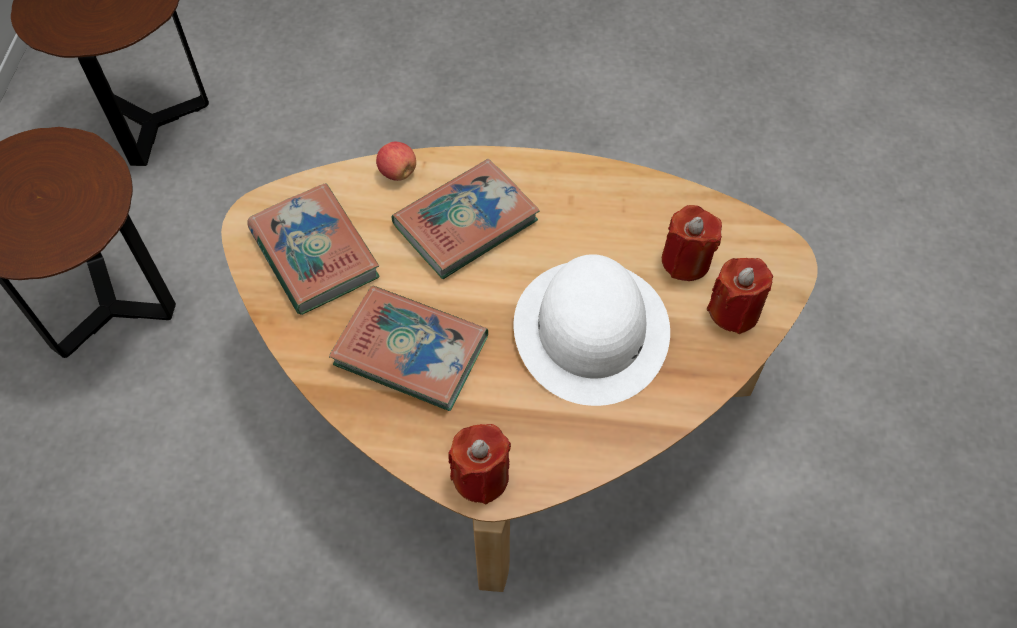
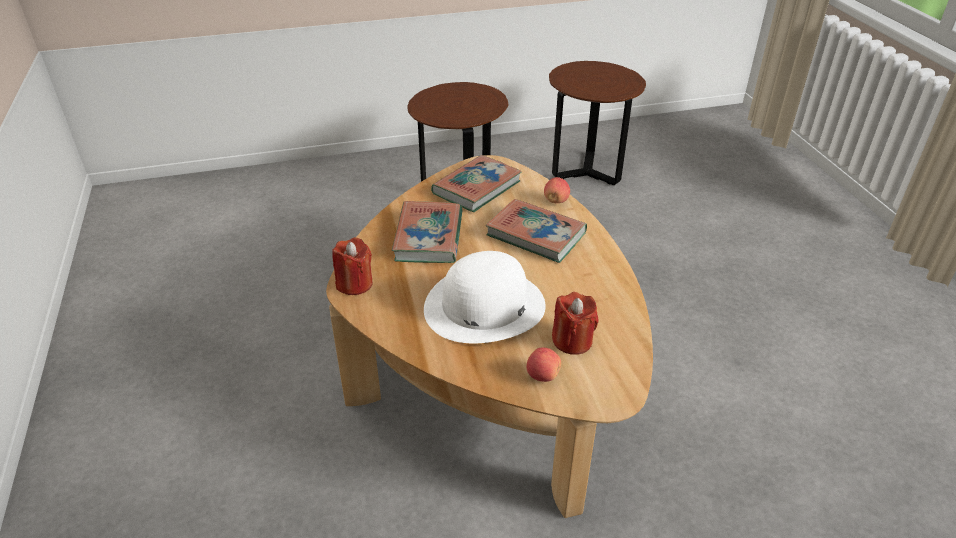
camera: 70 degrees right, 20 degrees down
(734, 311) = (542, 375): red candle -> apple

